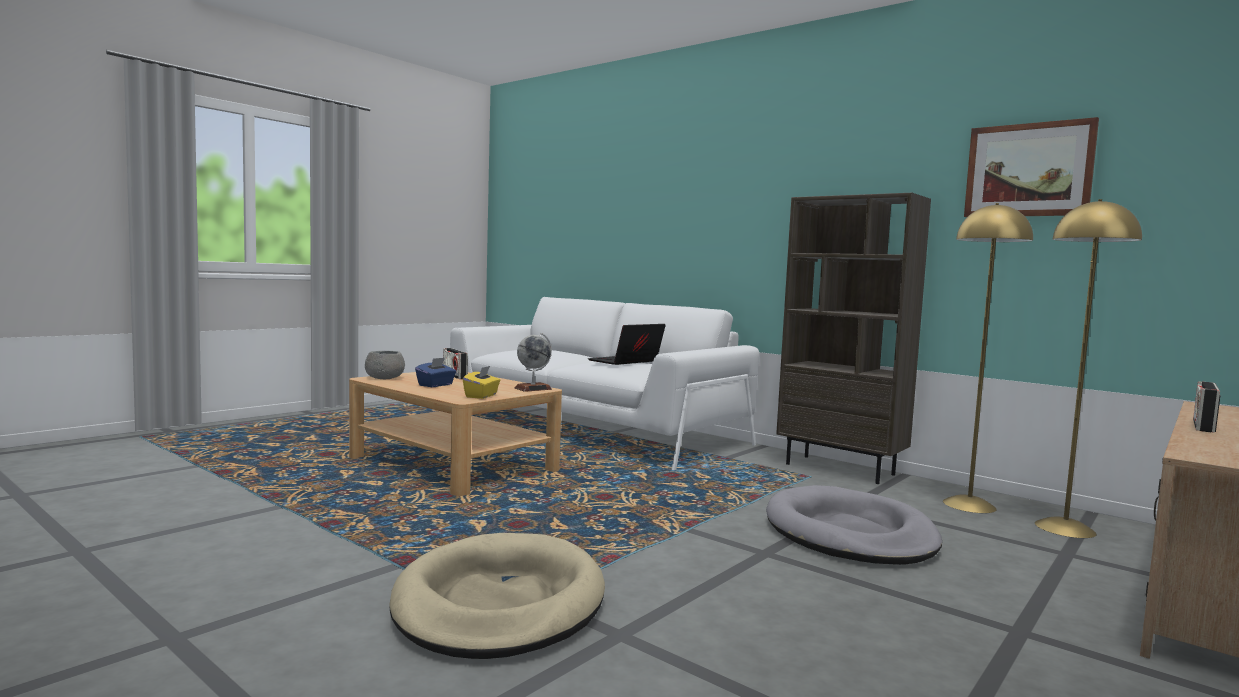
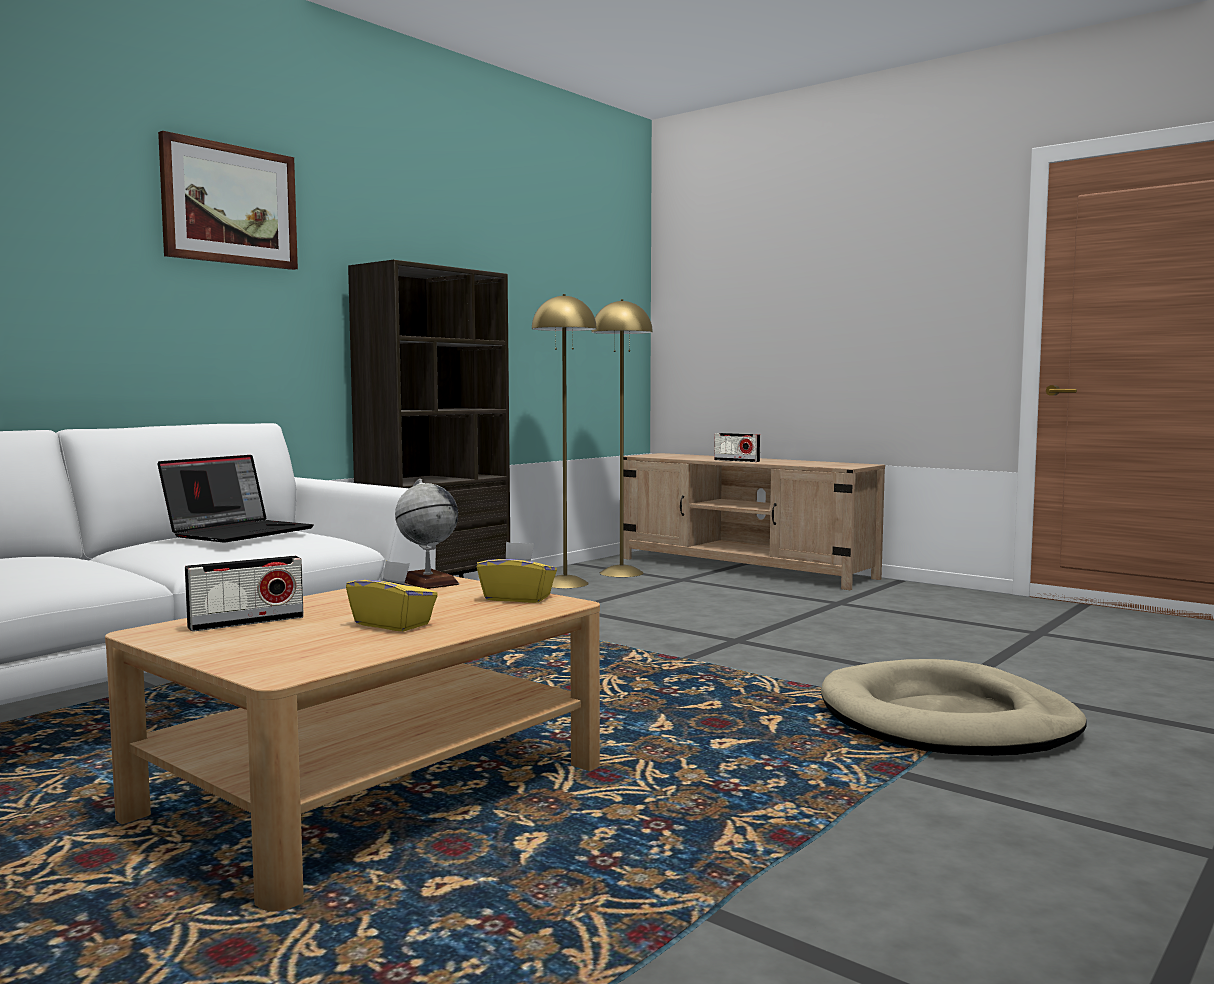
camera: 90 degrees left, 0 degrees up
(384, 378) = (275, 662): grey bowl -> none
(436, 385) = (393, 624): blue tissue box -> yellow tissue box
(625, 362) = (240, 532): laptop -> laptop turned 105 degrees counterclockwise
(849, 533) = (666, 616): grey dog bed -> none
(1028, 170) = (520, 261): picture -> picture (229, 205)

